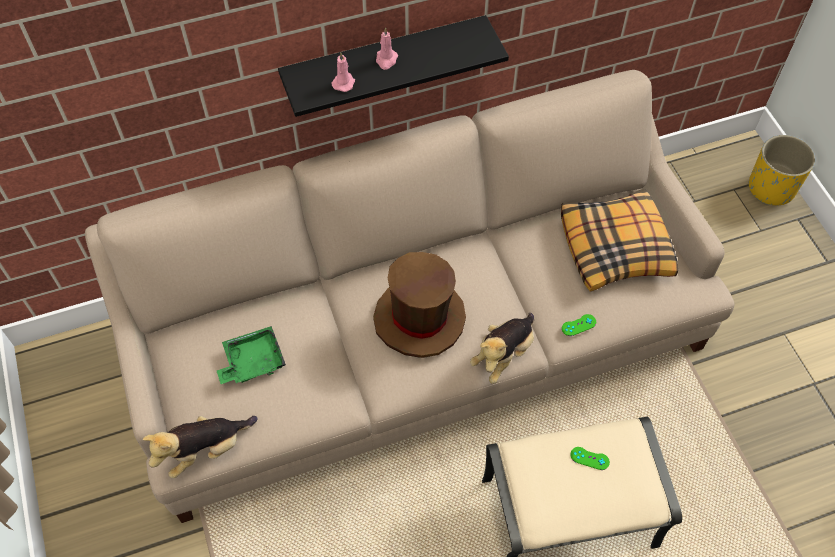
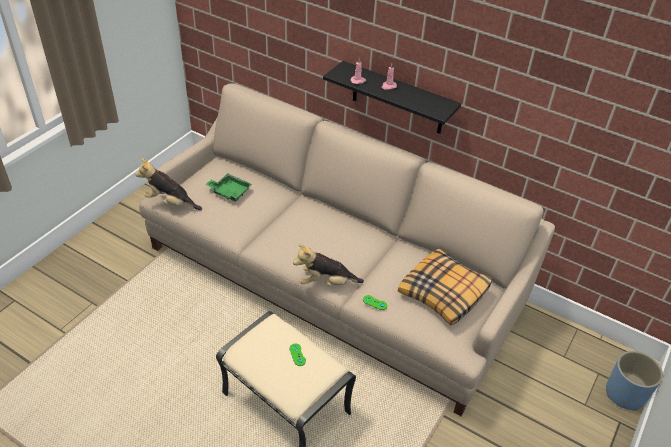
camera: 50 degrees right, 15 degrees down
(419, 319) = (311, 235): brown hat -> none
(771, 188) = (625, 394): yellow planter -> blue planter

